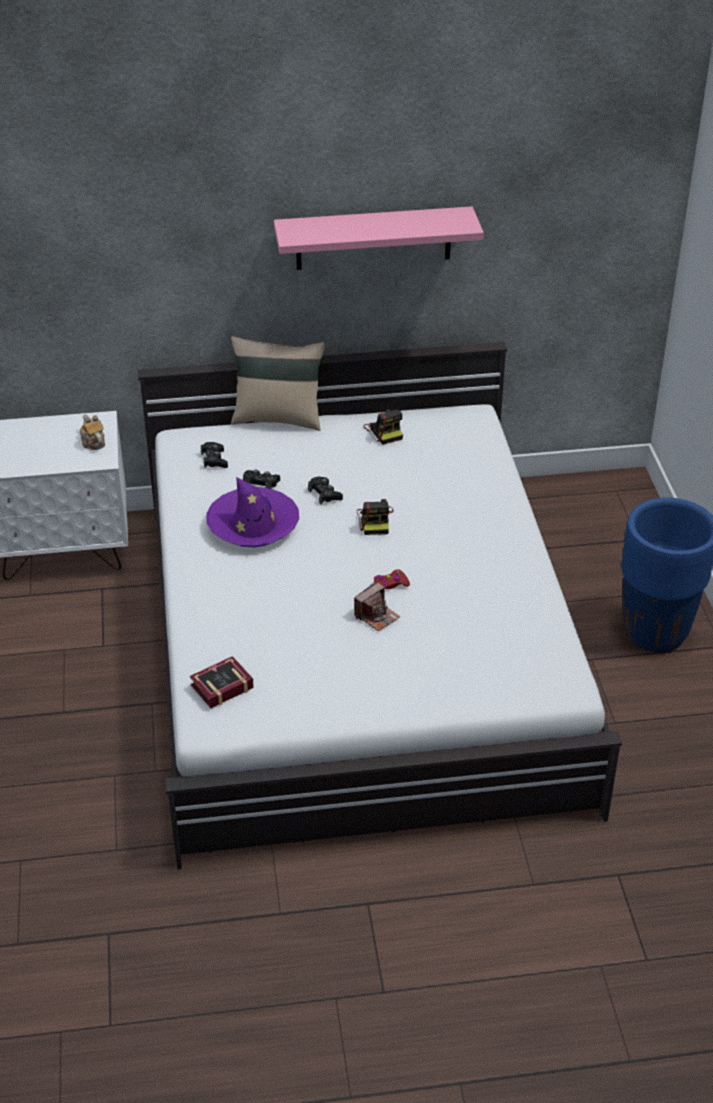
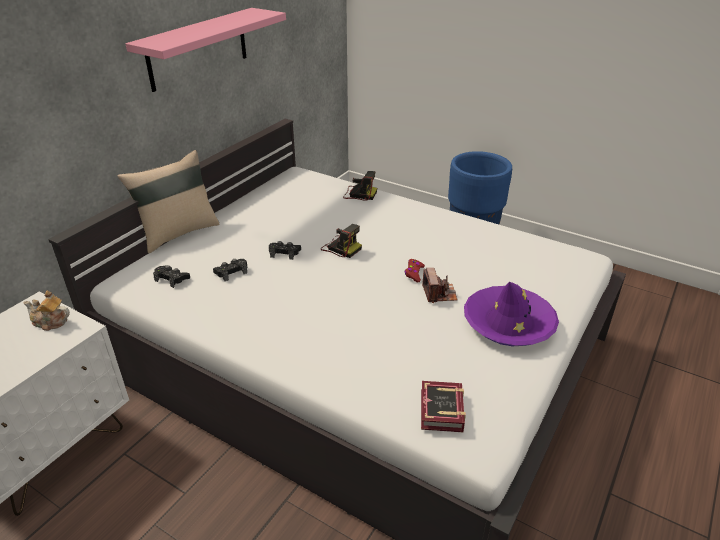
camera: 50 degrees left, 5 degrees down
(253, 526) = (271, 298): purple hat -> purple hat (508, 324)
(384, 431) = (260, 204): camera -> camera (359, 194)

